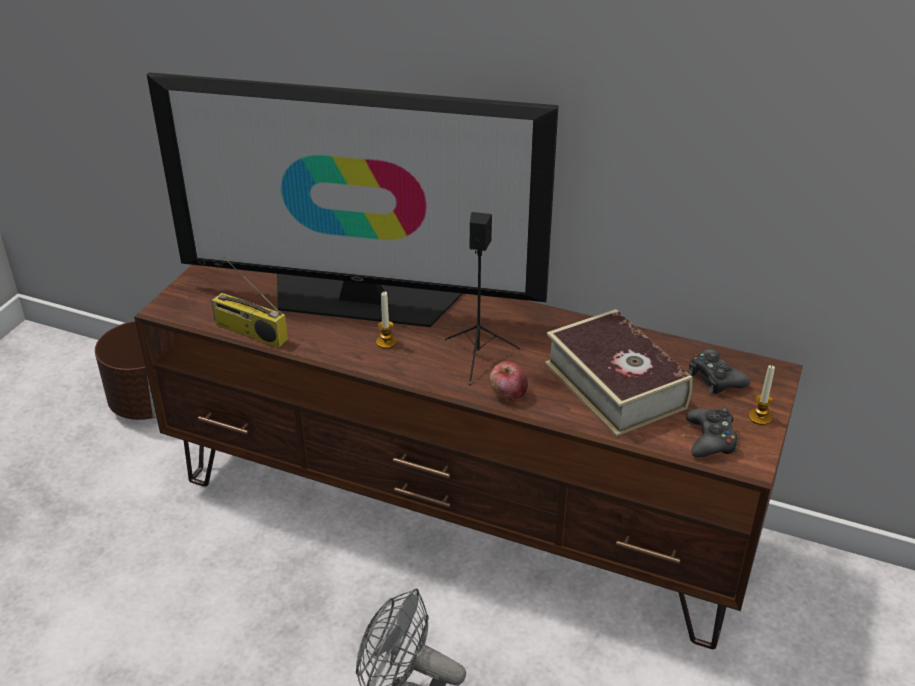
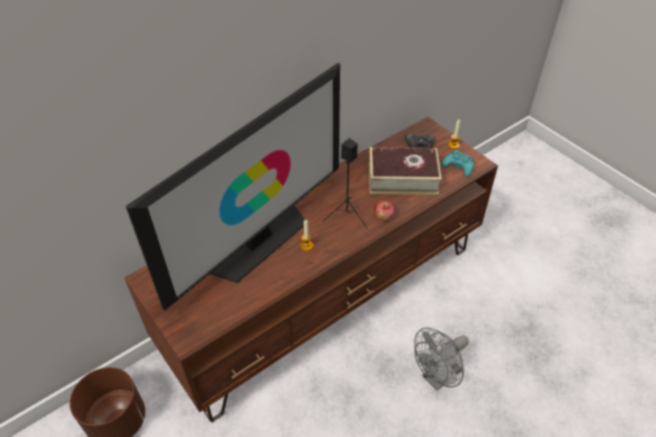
camera: 60 degrees left, 10 degrees up
(249, 332) = (248, 304): radio -> none
(710, 439) = (458, 166): black game controller -> turquoise game controller

